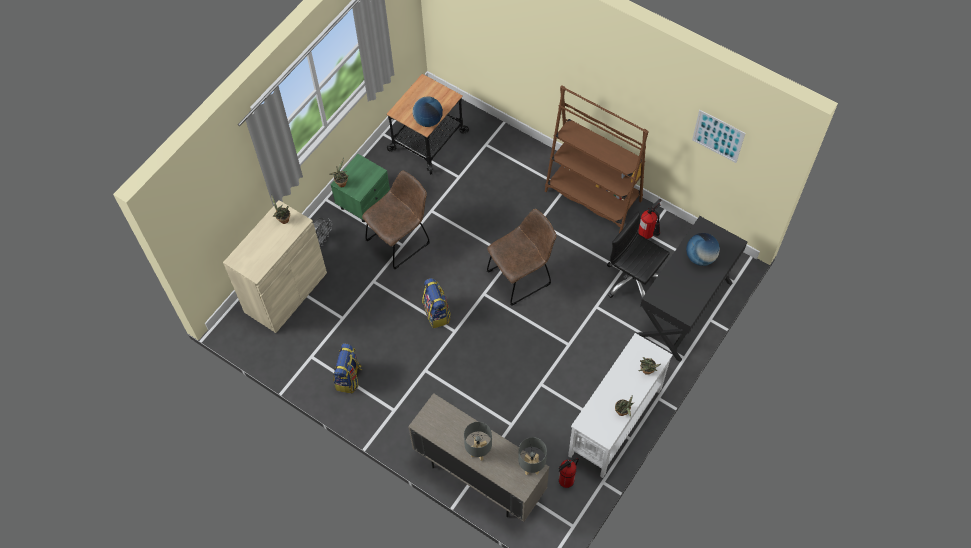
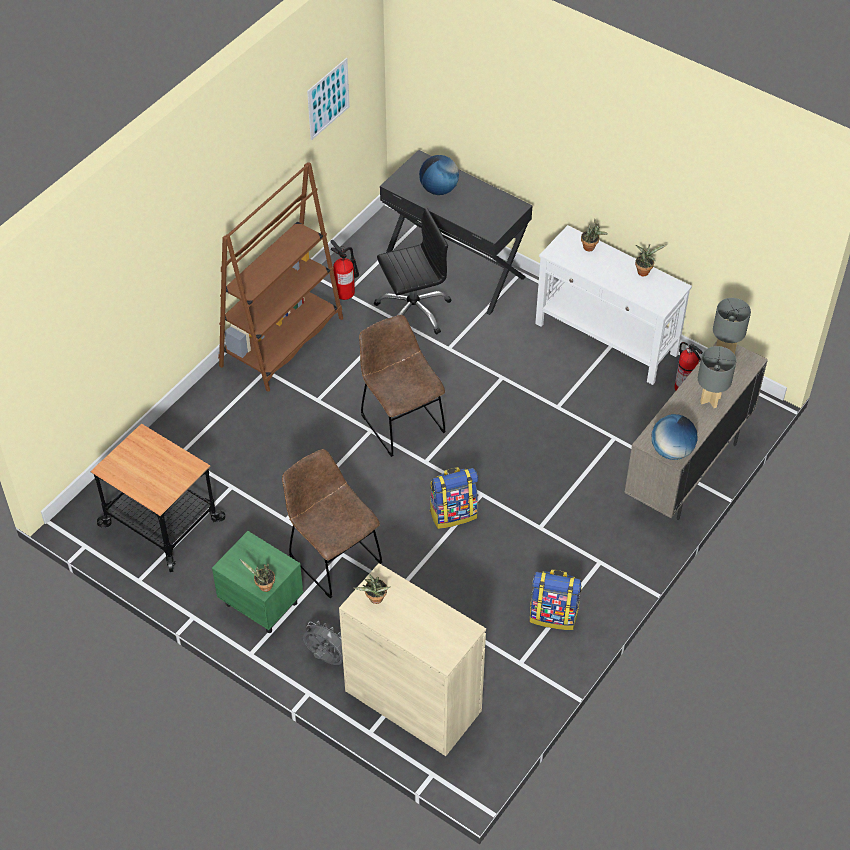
camera: 90 degrees left, 10 degrees down
(428, 120) = (180, 463): globe -> globe (671, 451)
(633, 281) = (413, 310): black office chair -> black office chair turned 150 degrees counterclockwise

